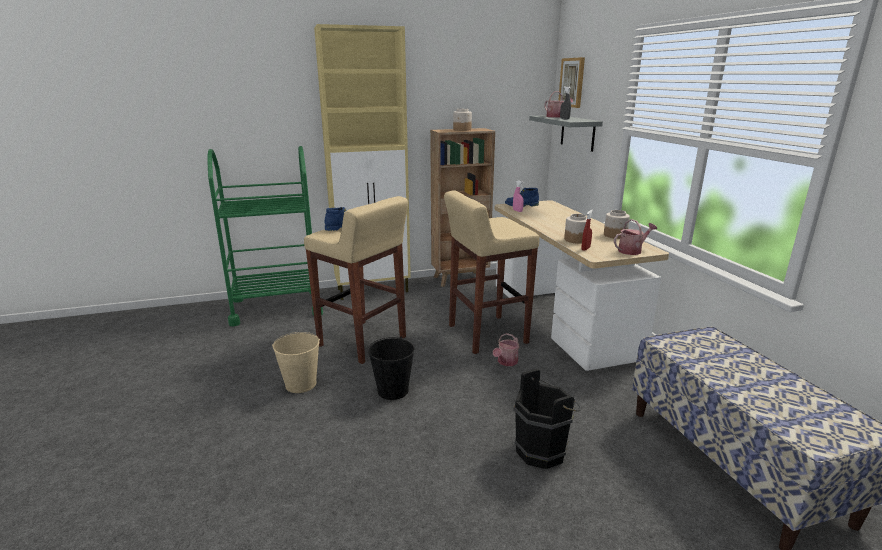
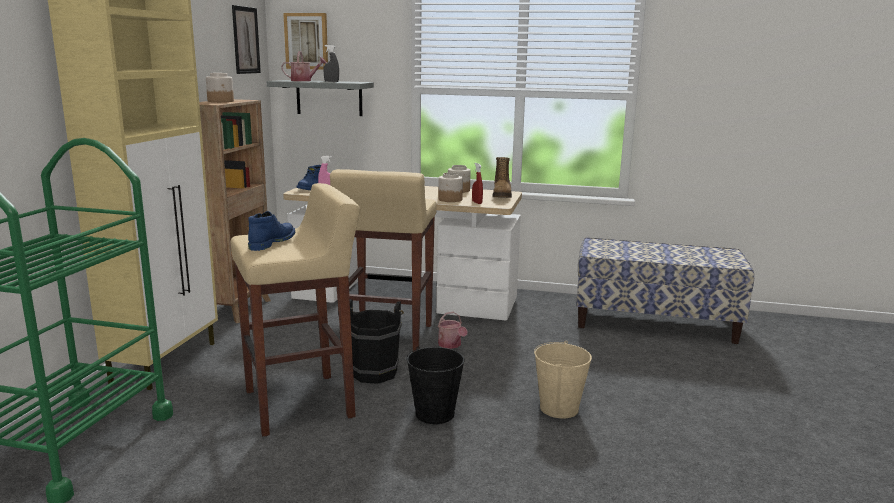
camera: 60 degrees left, 5 degrees down
(301, 384) = (348, 470): beige bucket -> beige bucket (559, 408)
(522, 82) = (246, 40): none -> picture
(544, 450) = (596, 374): black bucket -> black bucket (375, 371)
(632, 250) = (502, 196): watering can -> boot

